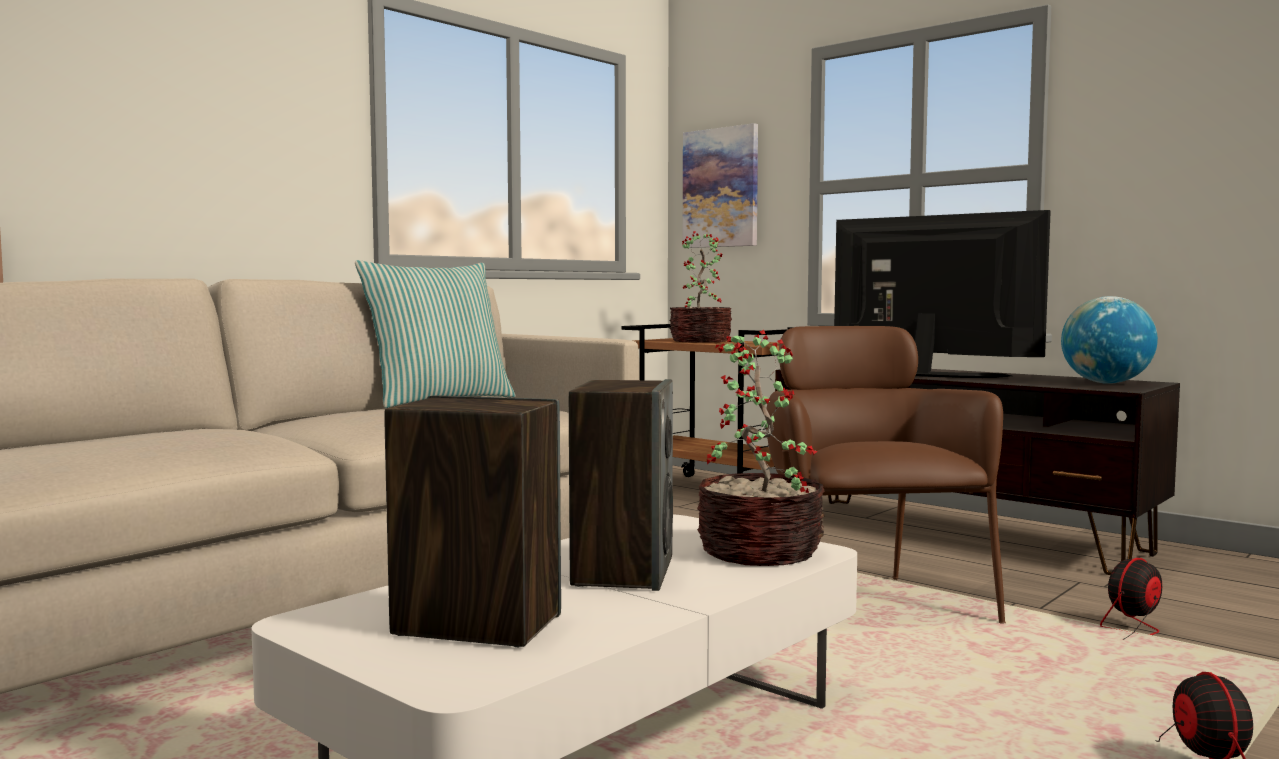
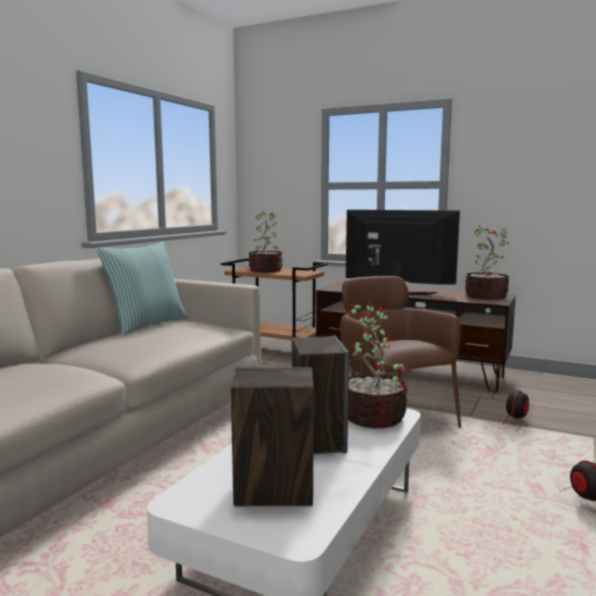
camera: 15 degrees left, 5 degrees up
(721, 188) = (269, 182): picture -> none
(1106, 383) = (485, 297): globe -> potted plant

